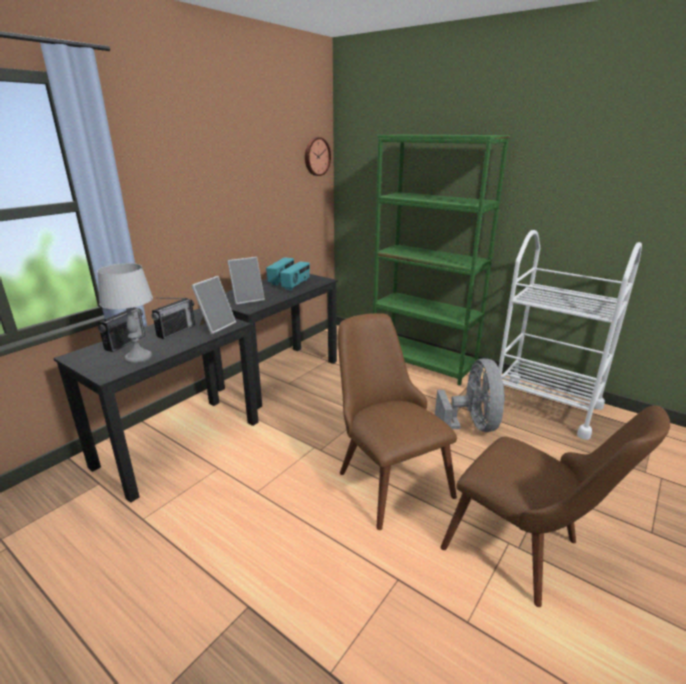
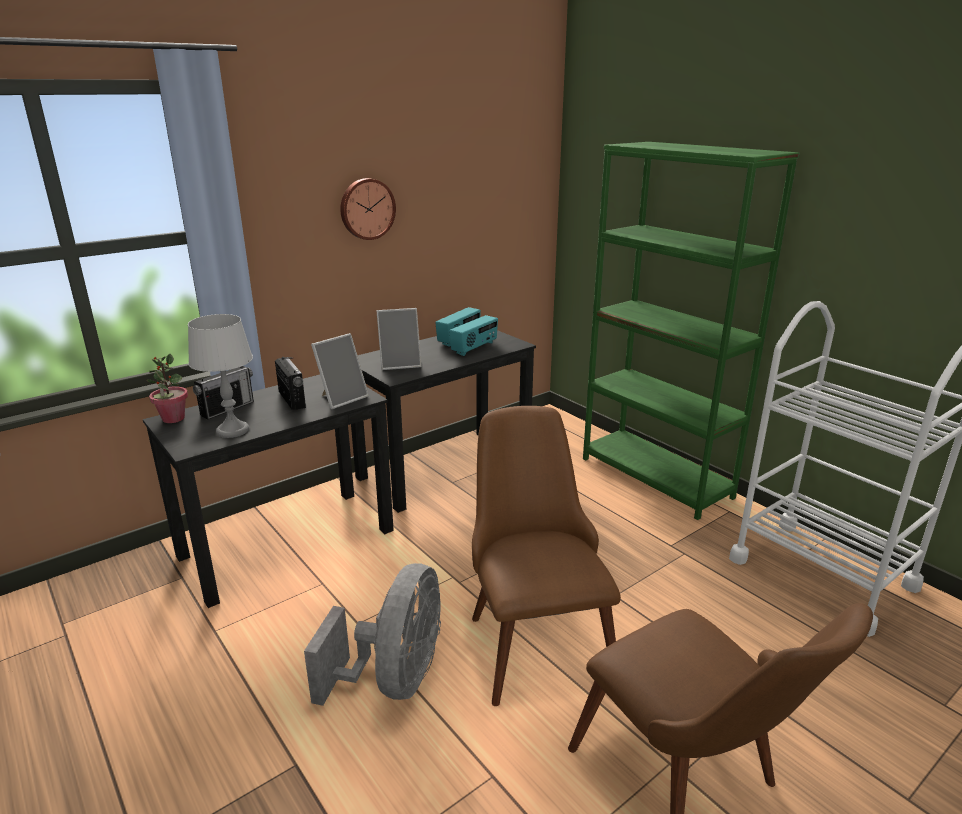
camera: 15 degrees right, 0 degrees up
(81, 354) = (173, 418): none -> potted plant
(176, 331) = (292, 400): radio -> radio turned 75 degrees counterclockwise
(316, 156) = (531, 167): wall clock -> wall clock (366, 209)
(471, 426) = (688, 585): grey fan -> grey fan (394, 678)

